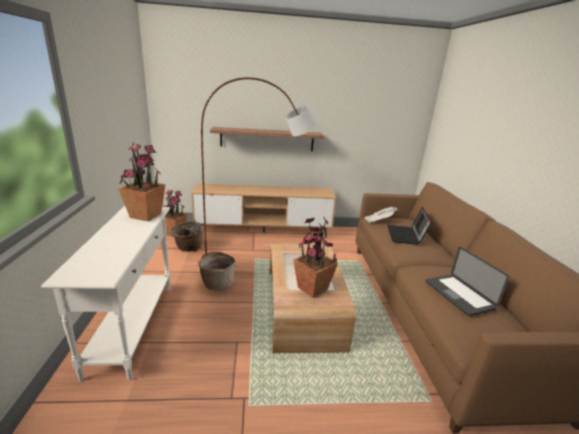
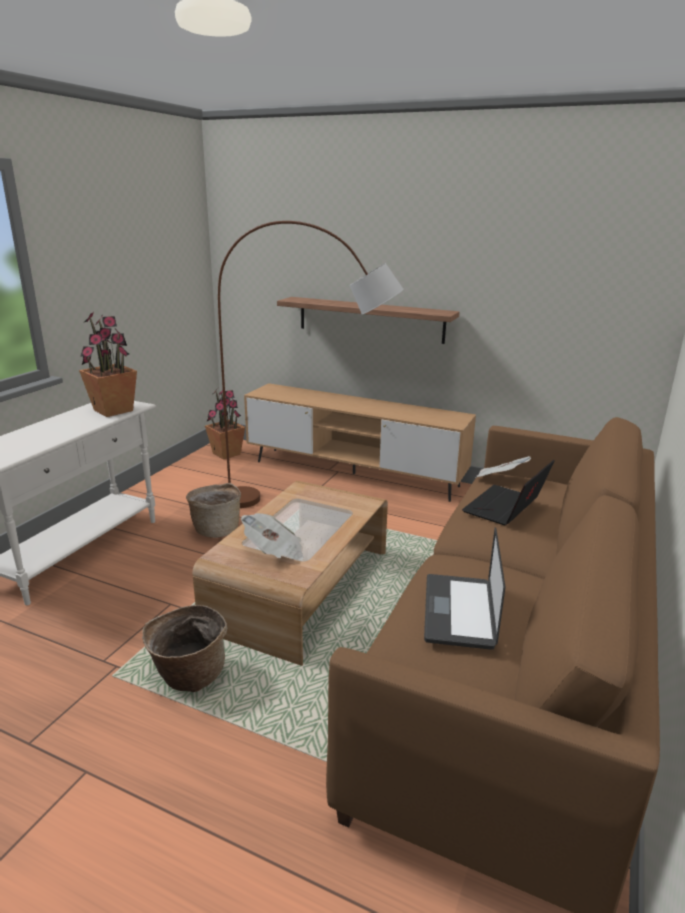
camera: 30 degrees right, 0 degrees up
(188, 248) = (225, 476): basket -> basket (188, 675)
(312, 288) = (274, 552): potted plant -> newspaper

